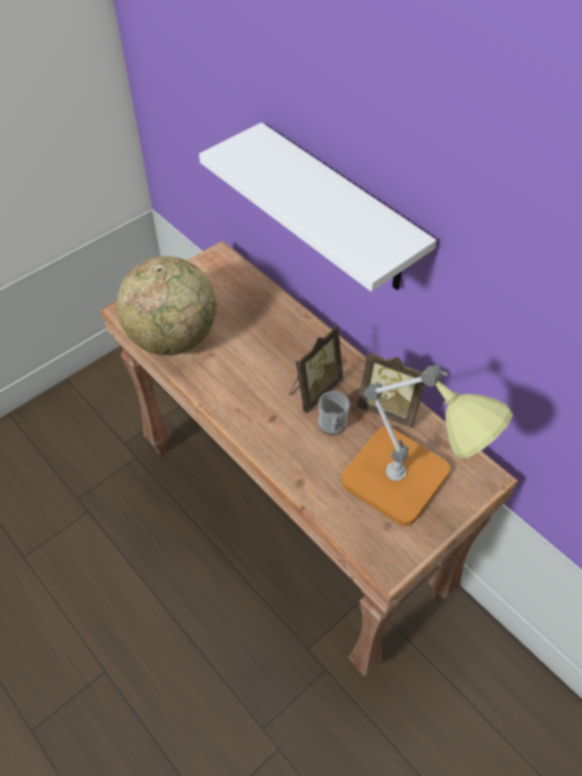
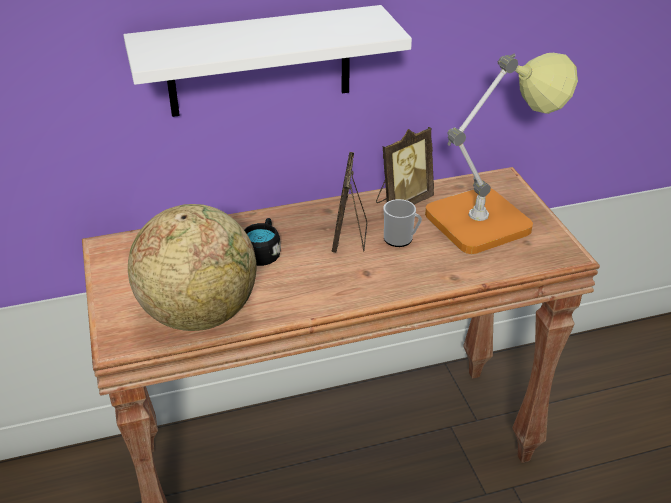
camera: 65 degrees left, 15 degrees down
(261, 343) = (263, 253): none -> black mug
(314, 390) = (350, 237): picture frame -> picture frame turned 150 degrees counterclockwise

